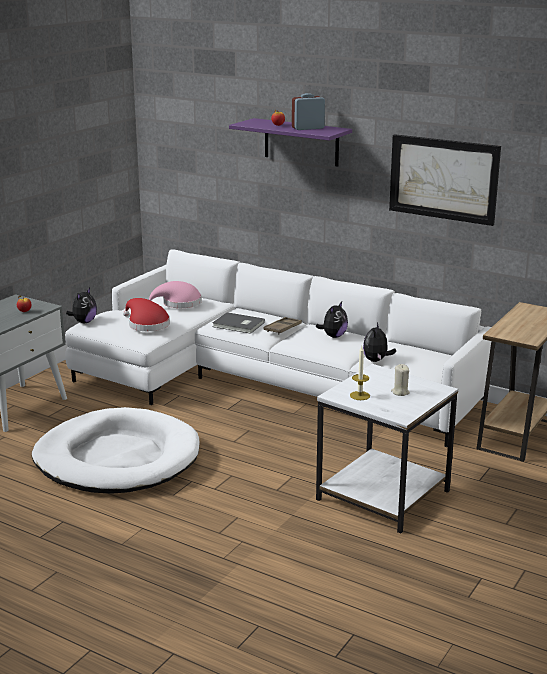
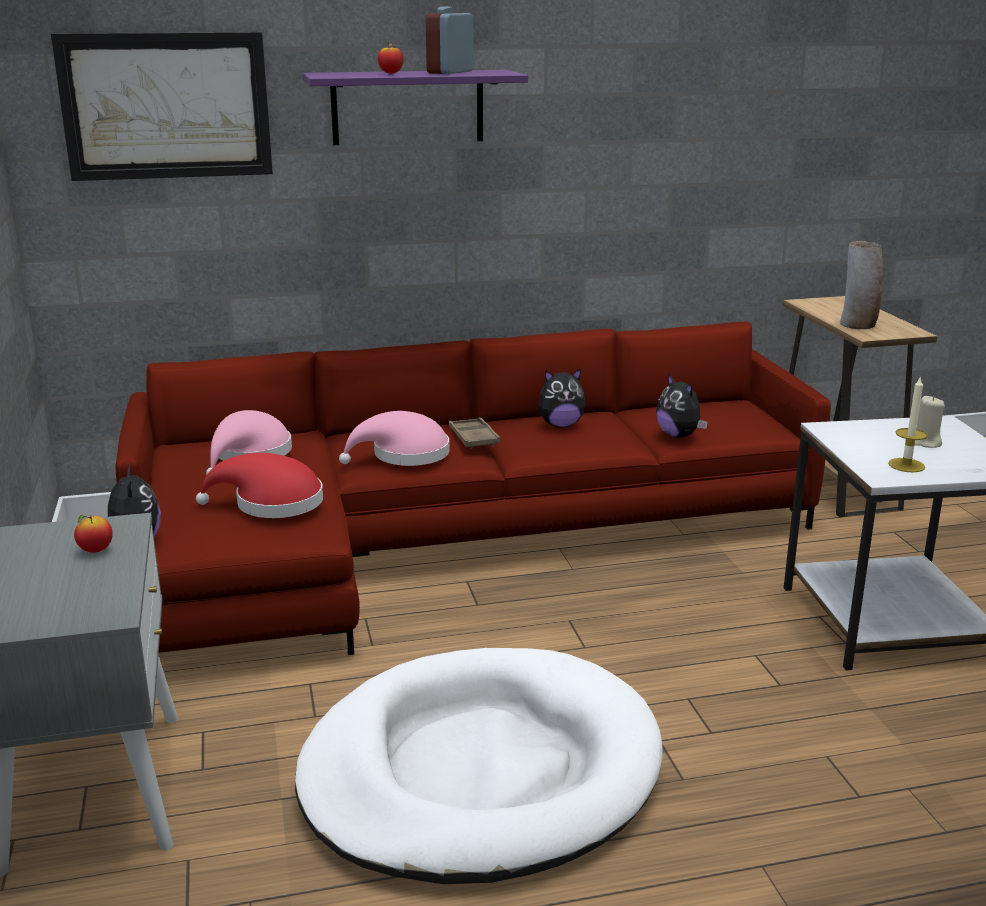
camera: 45 degrees left, 0 degrees up
(238, 325) = (404, 455): grey book -> pink hat
(266, 381) = (448, 542): white sofa -> red sofa
(333, 336) = (560, 425): plush toy -> plush toy turned 90 degrees clockwise
(443, 179) = (665, 133): picture -> picture (166, 106)
(510, 327) = (857, 325): none -> vase

